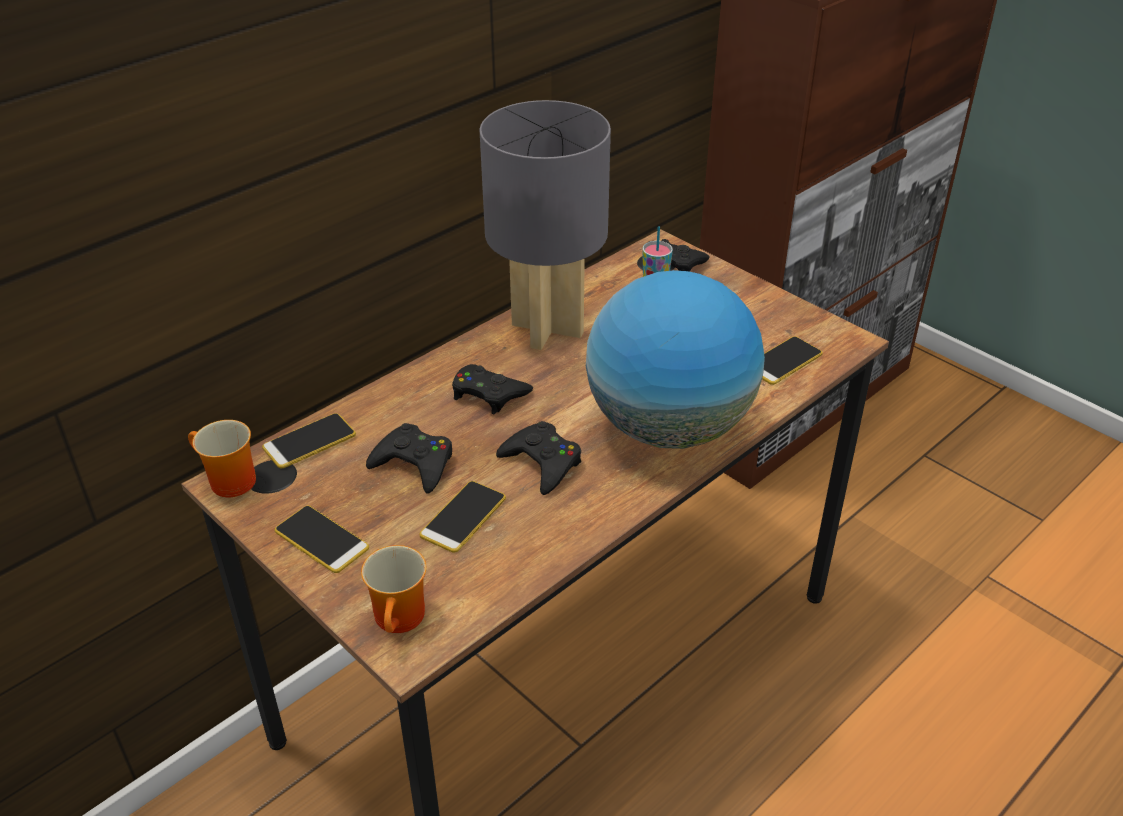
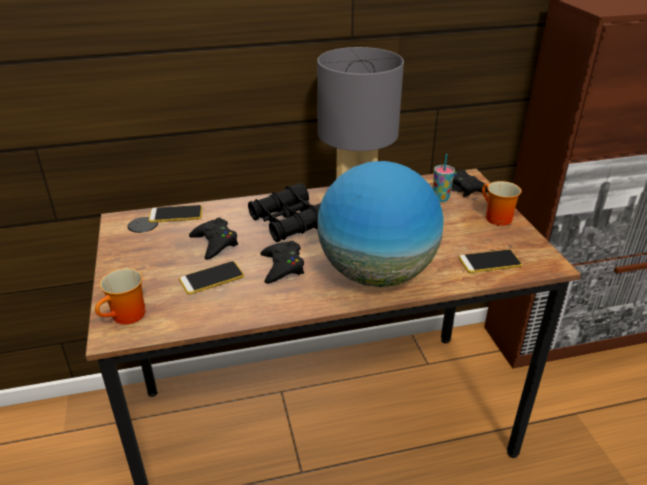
camera: 30 degrees right, 5 degrees down
(226, 482) = (119, 220): mug -> mug (494, 218)
(321, 540) = (132, 262): phone -> none
(488, 394) = (289, 222): black game controller -> black binoculars

